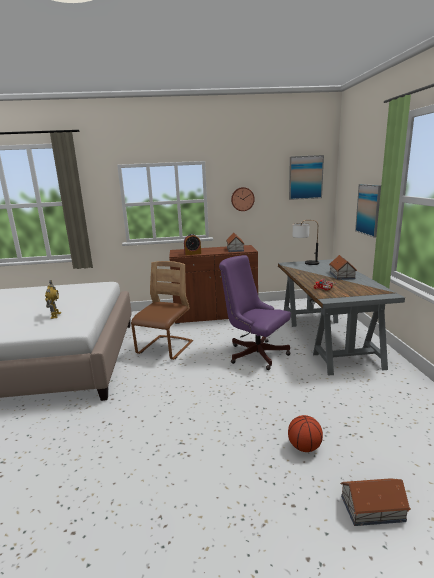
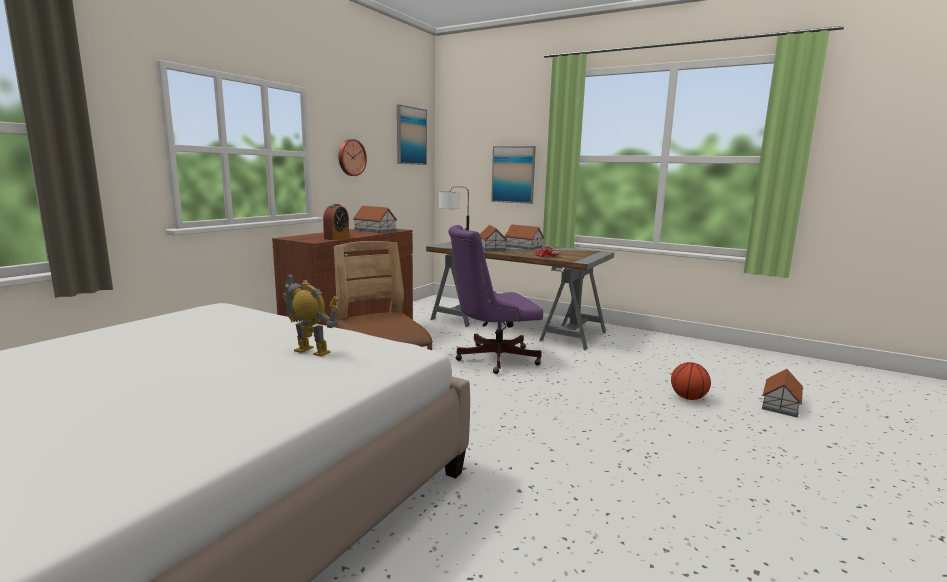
camera: 55 degrees left, 5 degrees down
(313, 272) = (492, 248): none -> toy house

